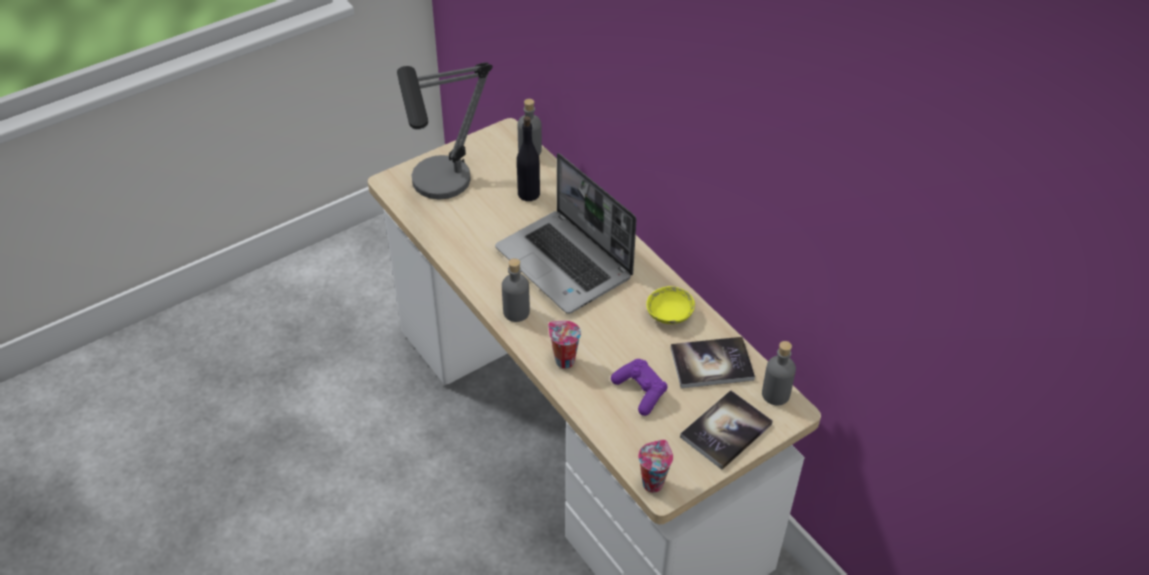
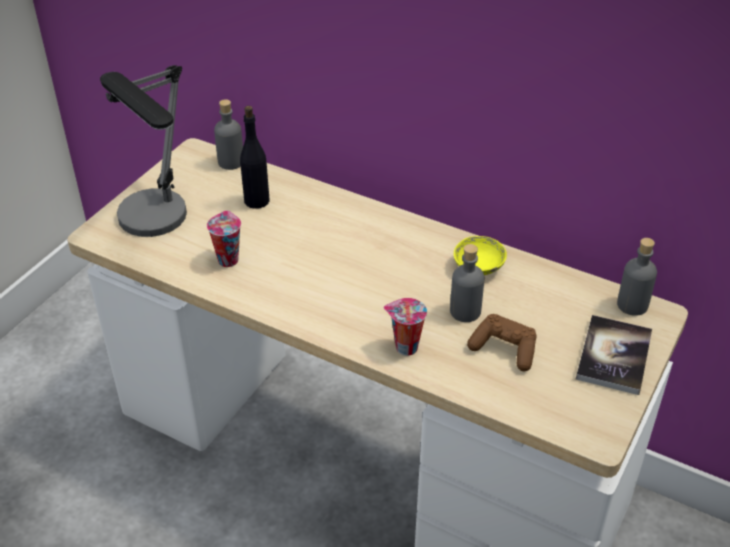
camera: 25 degrees left, 5 degrees down
(516, 312) = (321, 317): grey bottle -> grey bottle (465, 311)
(566, 263) = (341, 253): laptop -> none
(640, 392) = (504, 349): purple game controller -> brown game controller
(652, 482) = (583, 434): cup -> cup (227, 259)
(711, 364) = (552, 298): book -> none

